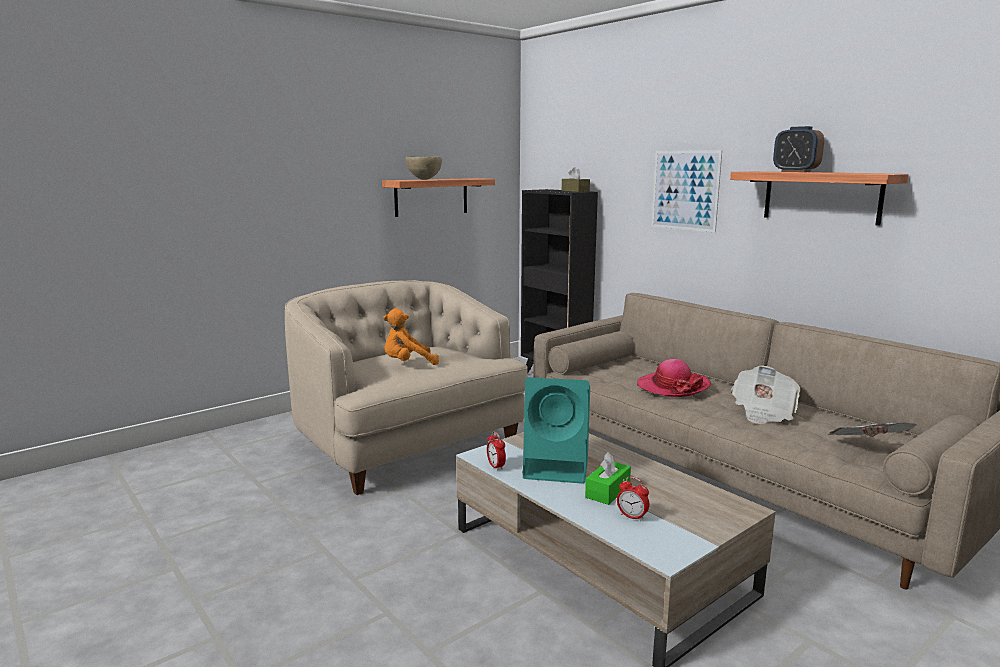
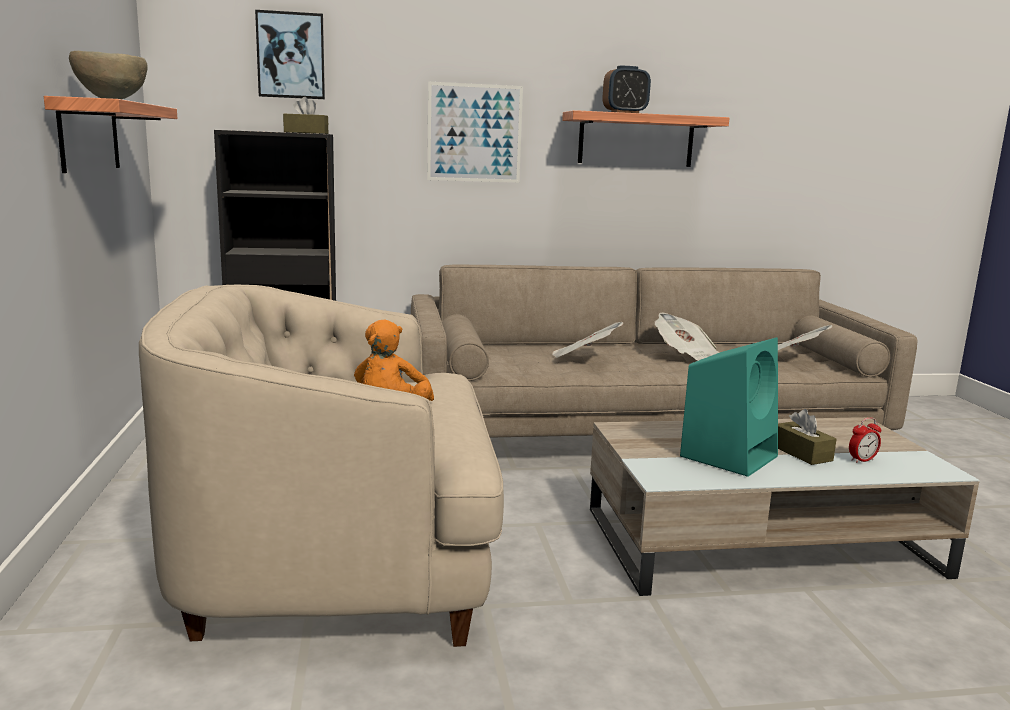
camera: 60 degrees left, 0 degrees up
(496, 466) = (703, 480): alarm clock -> none
(582, 139) = (291, 55): none -> picture
(607, 491) = (801, 453): green tissue box -> brown tissue box
(672, 386) = (583, 359): hat -> newspaper

